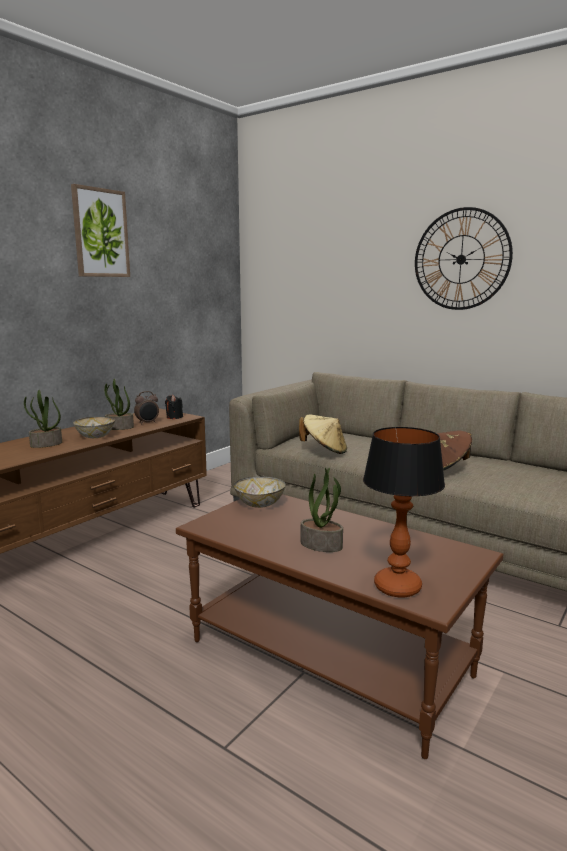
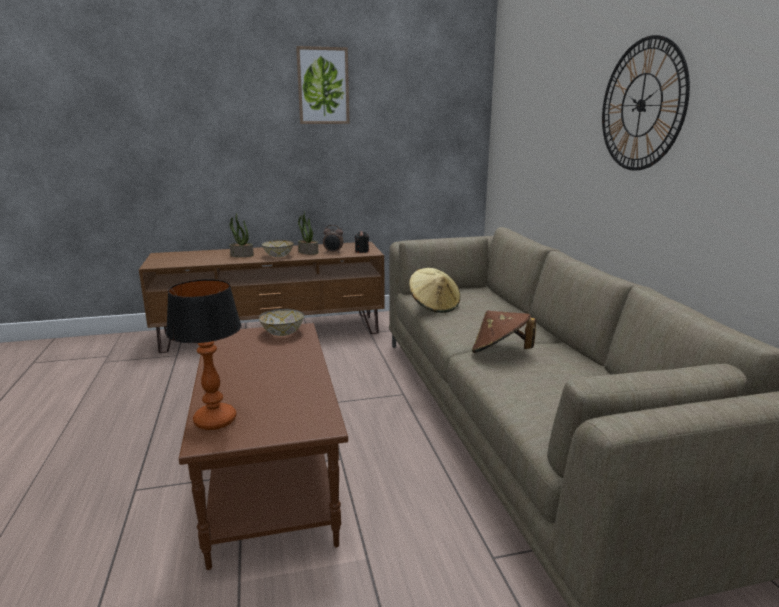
camera: 40 degrees right, 5 degrees up
(322, 545) = (247, 374): potted plant -> none

